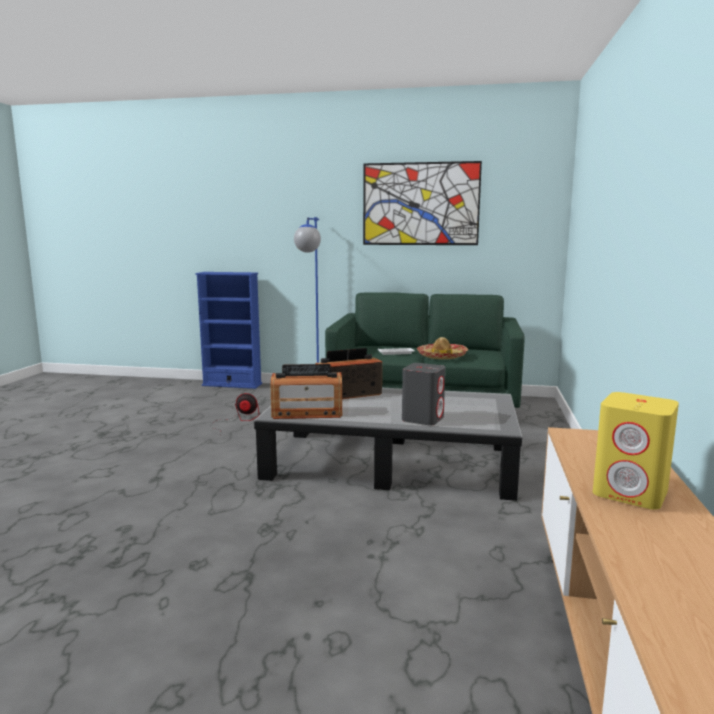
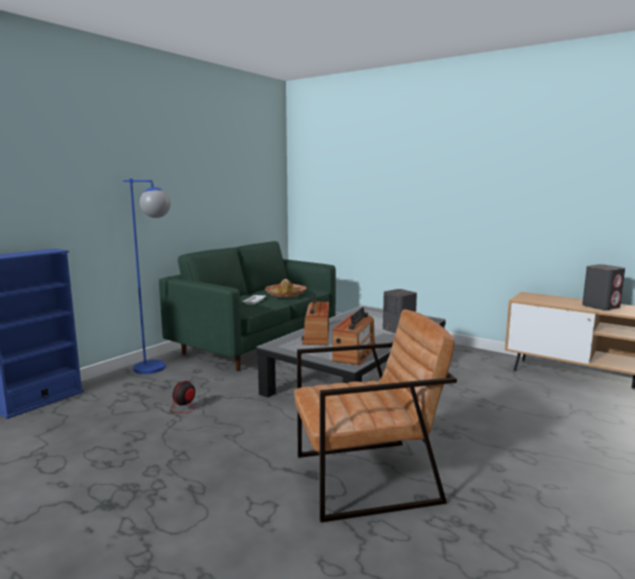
camera: 65 degrees left, 0 degrees up
(155, 500) = (366, 478): none -> brown armchair
(420, 204) = (205, 167): picture -> none
(631, 493) = (601, 306): yellow speaker -> grey speaker

